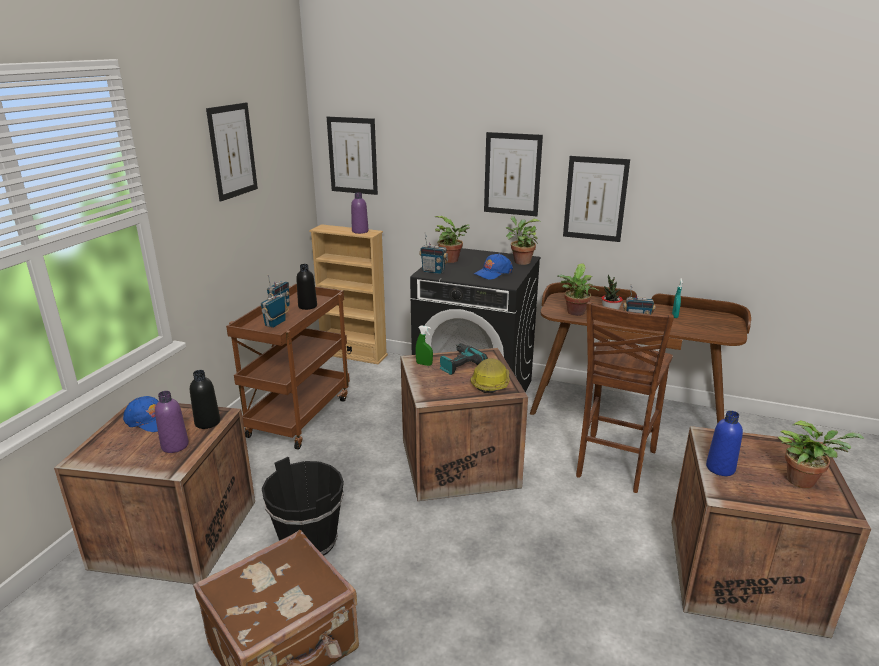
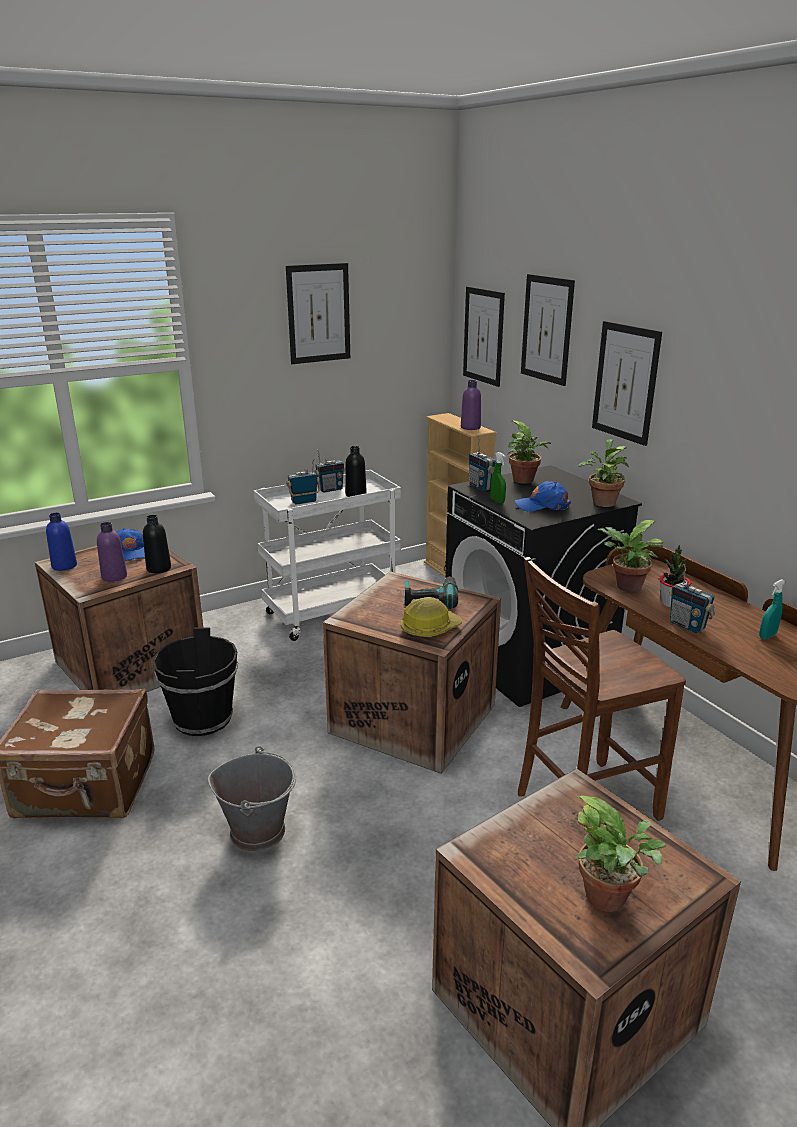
camera: 40 degrees right, 0 degrees up
(299, 415) = (332, 612): brown cart -> white cart
(424, 364) = (397, 586): green spray bottle -> green spray bottle (497, 501)
(465, 592) = (258, 831): none -> grey bucket
(595, 199) = (714, 434): picture -> picture (547, 329)
(720, 468) = (524, 826): blue bottle -> blue bottle (64, 566)

